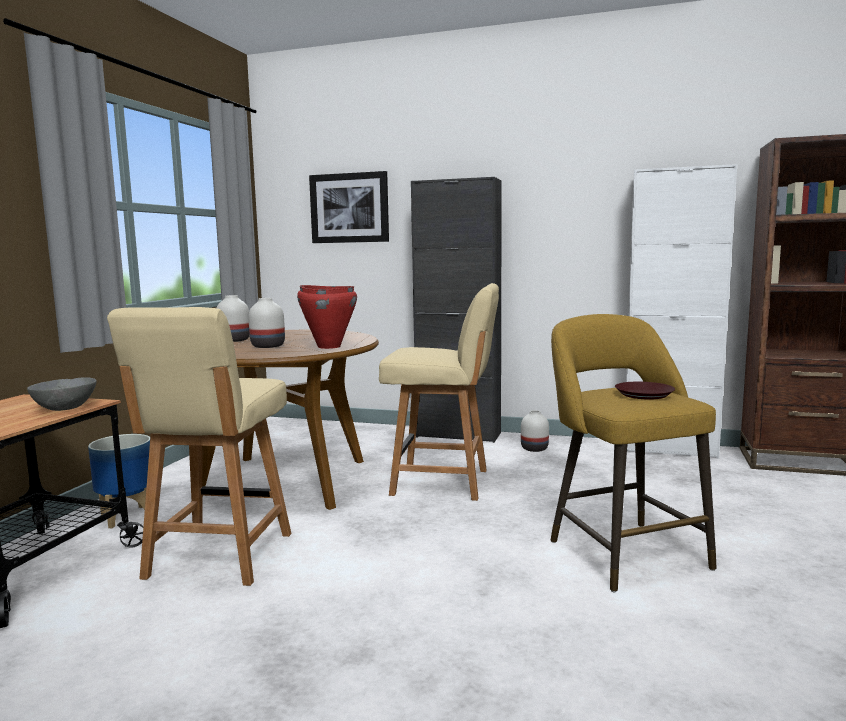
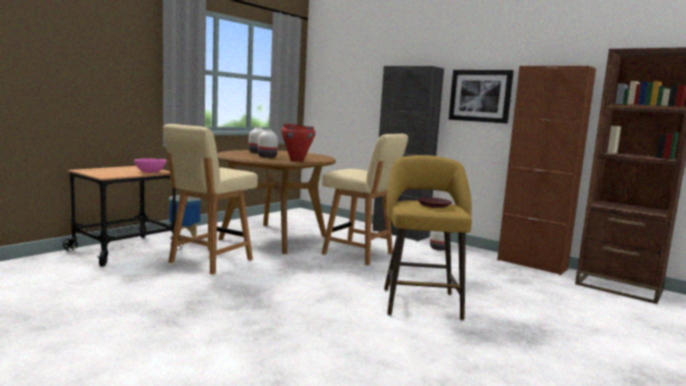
camera: 20 degrees right, 0 degrees up
(65, 408) = (150, 172): grey bowl -> pink bowl
(349, 208) = (355, 81): picture -> picture (480, 96)
(669, 449) = (532, 264): white cabinet -> brown cabinet

